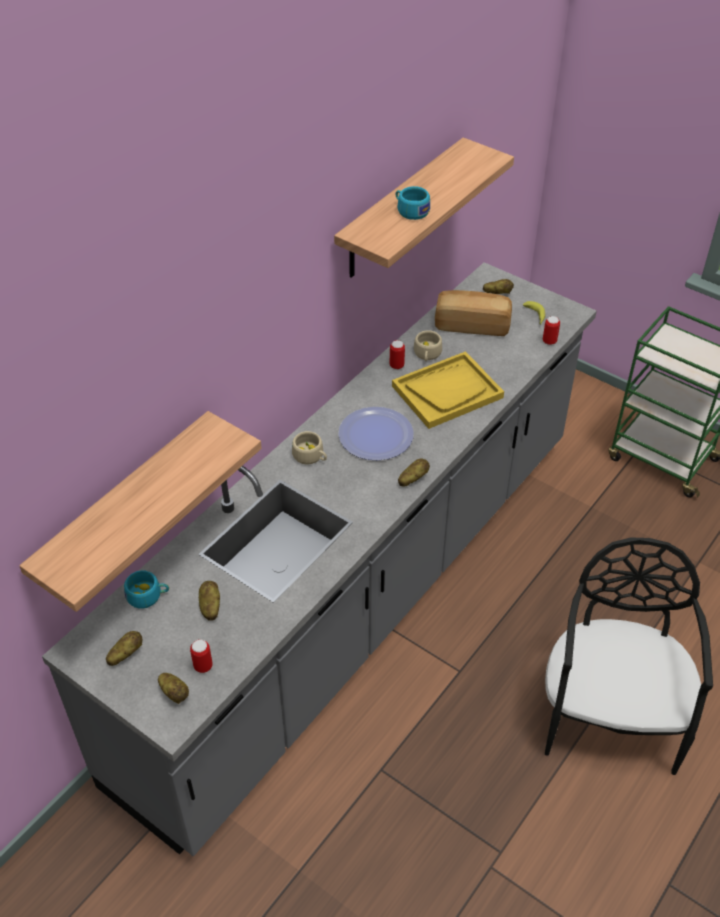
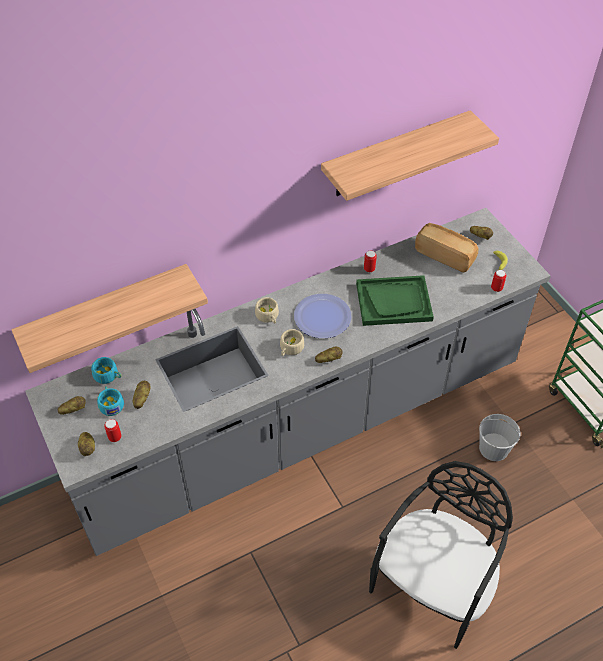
camera: 25 degrees right, 5 degrees up
(410, 210) = (388, 160): turquoise cup -> turquoise cup (111, 404)
(427, 354) = (396, 268): beige cup -> beige cup (290, 349)
(447, 392) = (394, 302): yellow tray -> green tray
(588, 540) = (494, 448): none -> white bucket

